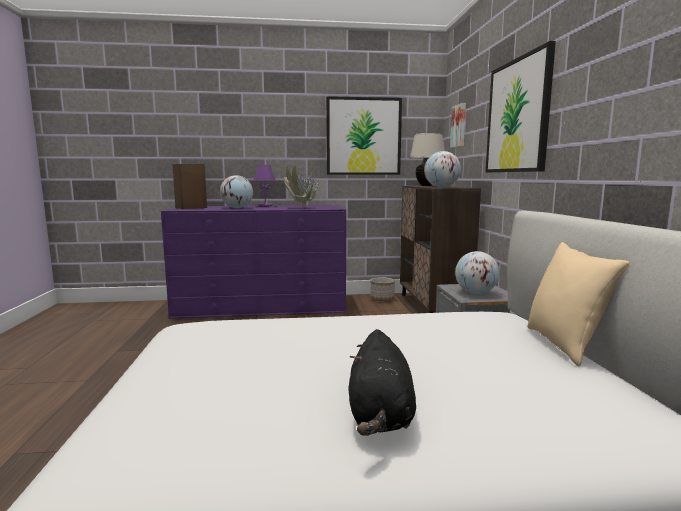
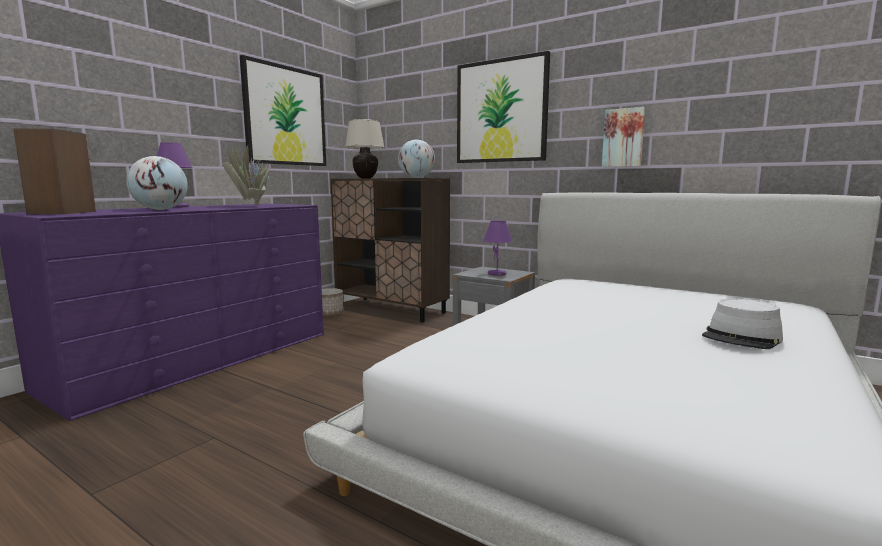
camera: 50 degrees left, 0 degrees up
(380, 416) = (742, 337): black plush toy -> grey hat
(459, 126) = (394, 115): picture -> picture (623, 138)
(475, 293) = (497, 274): globe -> purple table lamp
(564, 345) = (649, 284): beige pillow -> none

